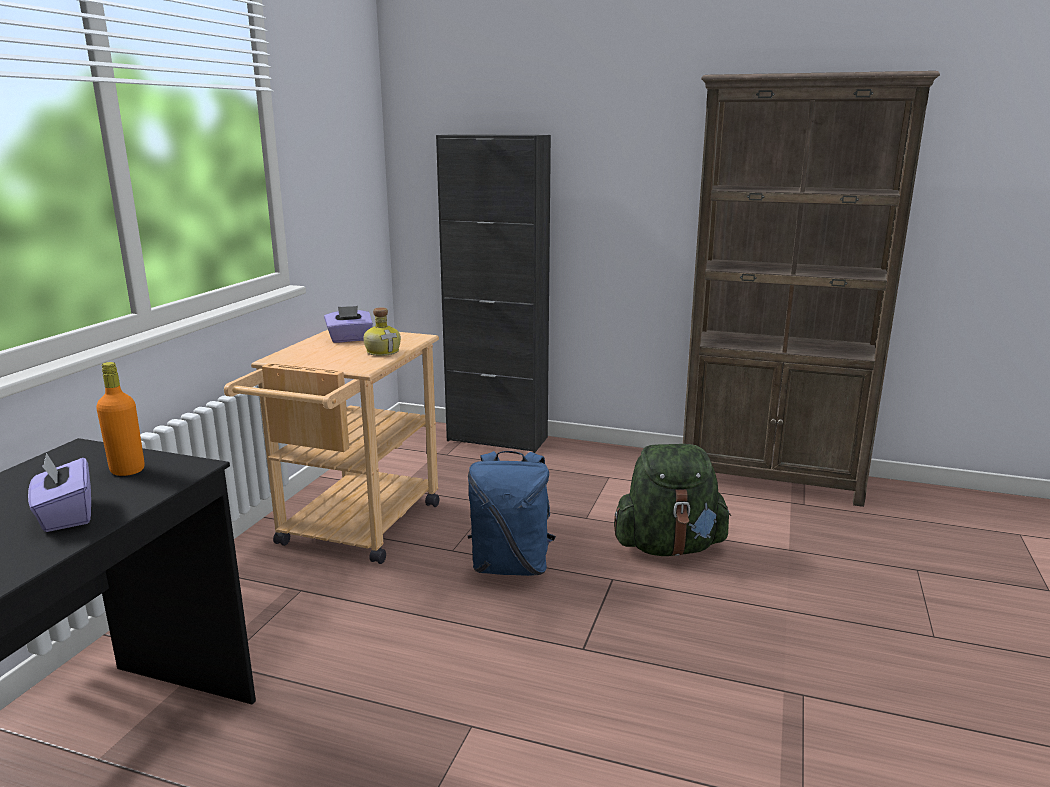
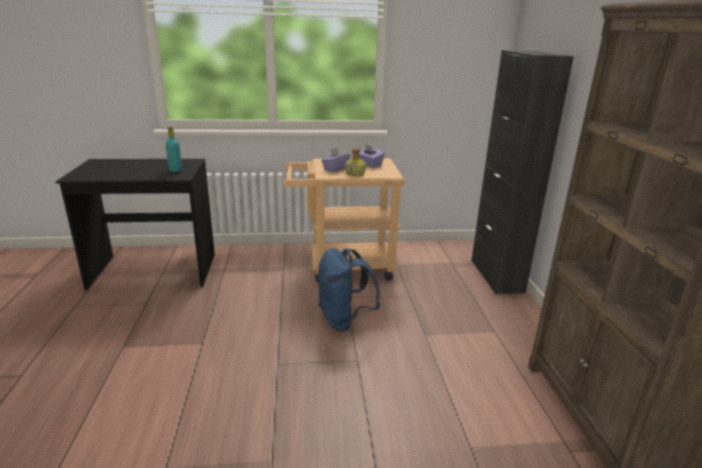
camera: 65 degrees right, 5 degrees up
(66, 515) = (135, 173): purple tissue box -> purple tissue box (335, 169)
(127, 470) = (175, 170): orange bottle -> turquoise bottle
(669, 547) = (417, 378): green backpack -> none

